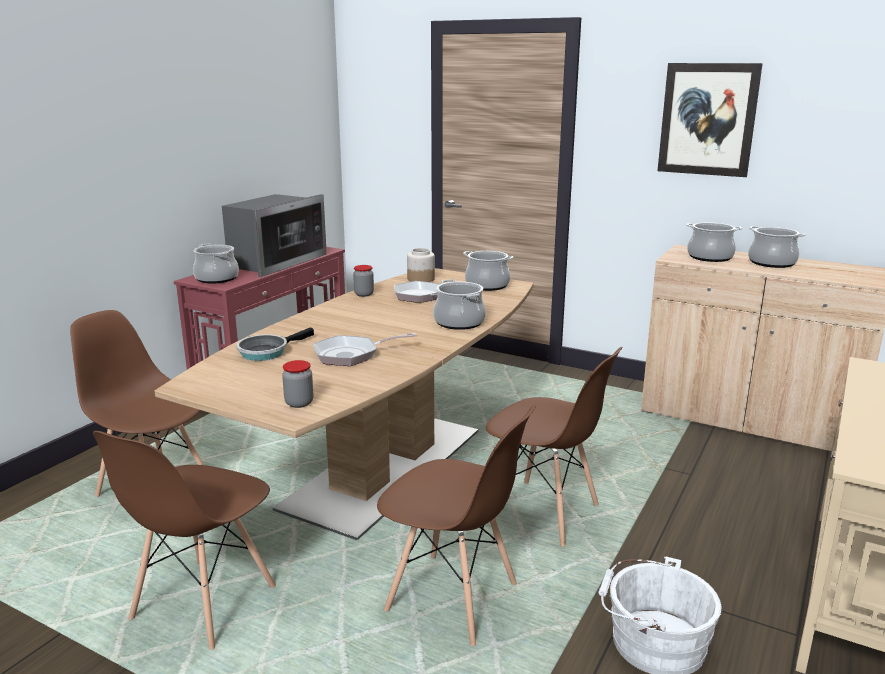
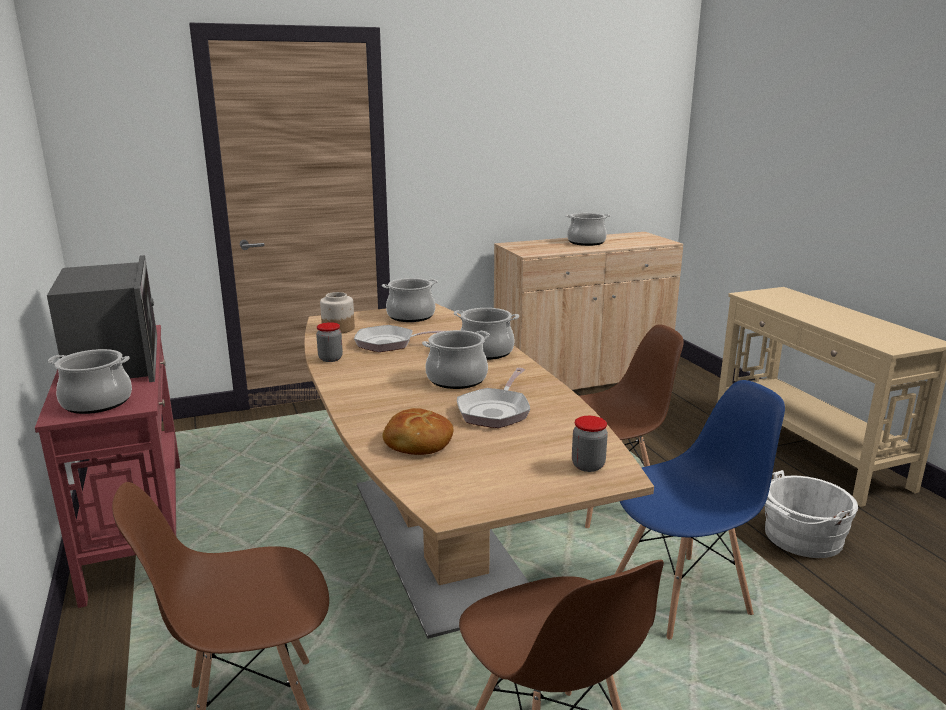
camera: 50 degrees left, 0 degrees up
(266, 351) = (417, 443): frying pan -> bread
(452, 599) = (681, 596): brown chair -> blue chair
(708, 119) = (507, 126): picture -> none
(710, 257) = (544, 247): cooking pot -> cooking pot (456, 379)

